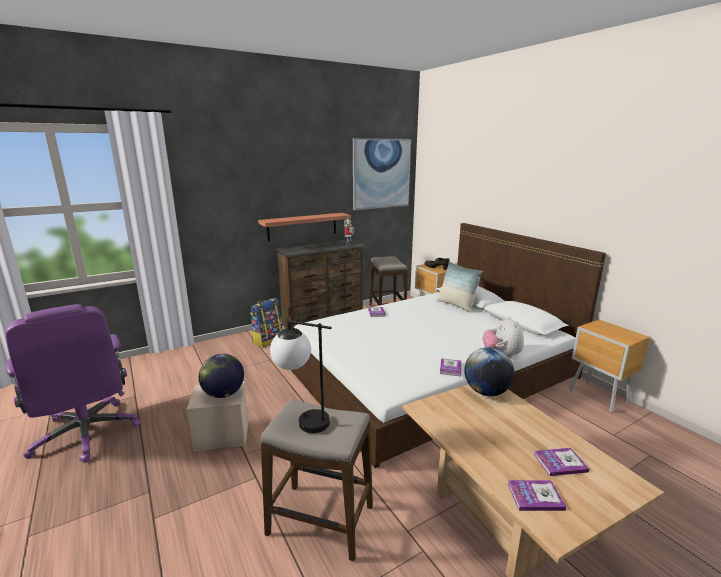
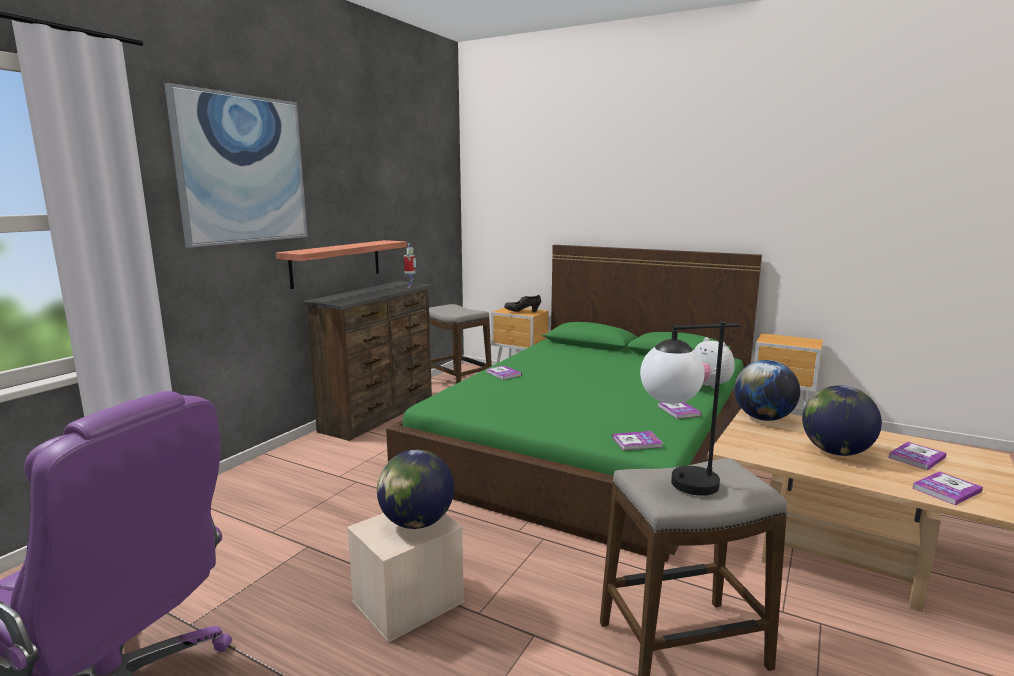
camera: 30 degrees left, 5 degrees down
(267, 340) = (318, 458): backpack -> none
(381, 174) = (426, 183): picture -> picture (243, 170)
(386, 383) = (637, 442): none -> book
(429, 371) = (593, 440): white bed -> green bed
(456, 305) = (585, 350): pillow -> none
(496, 435) = (836, 452): none -> globe

